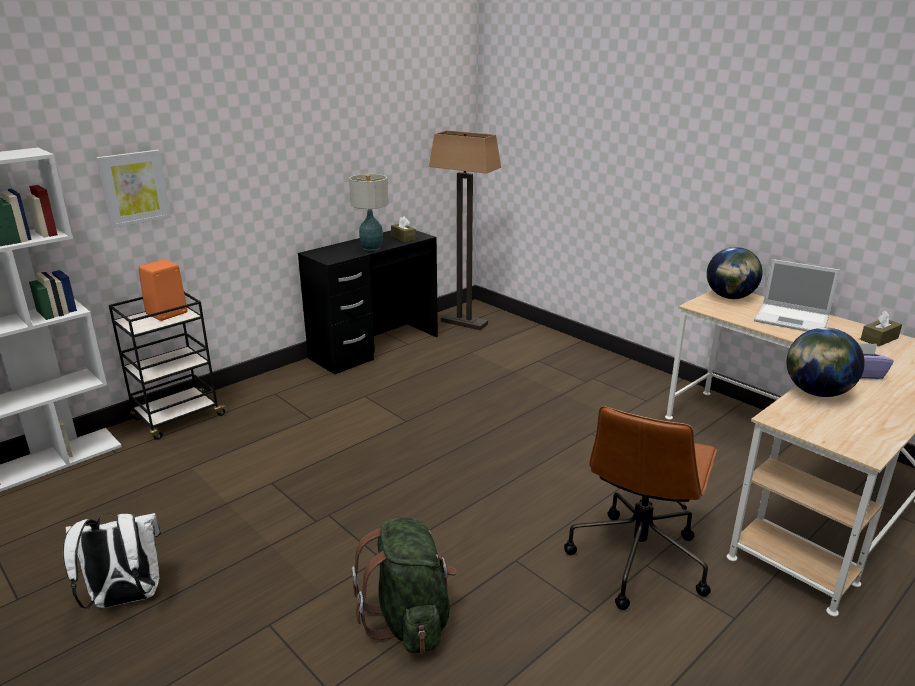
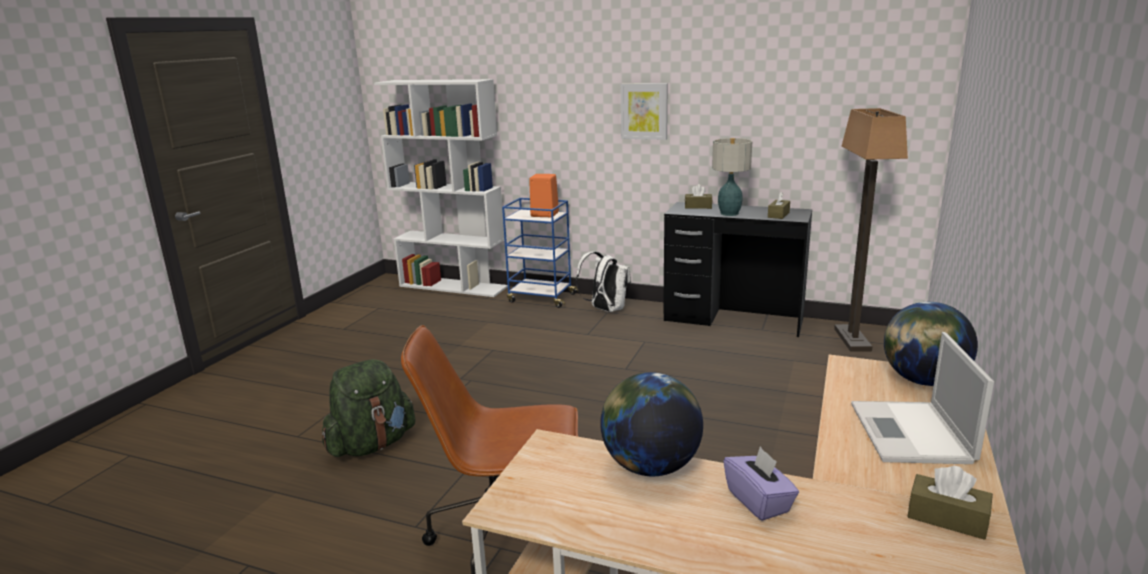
camera: 65 degrees right, 5 degrees down
(125, 599) = (354, 352): white backpack -> white backpack (605, 309)
(134, 188) = (549, 117): picture -> picture (644, 111)
(178, 418) = (541, 298): black cart -> blue cart
(330, 251) = (698, 206): none -> brown tissue box

